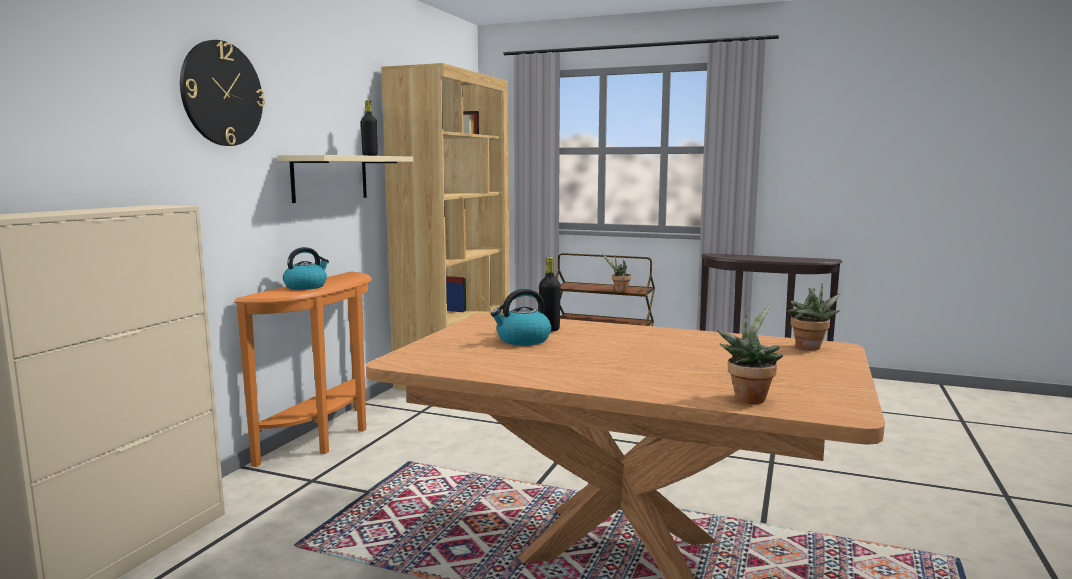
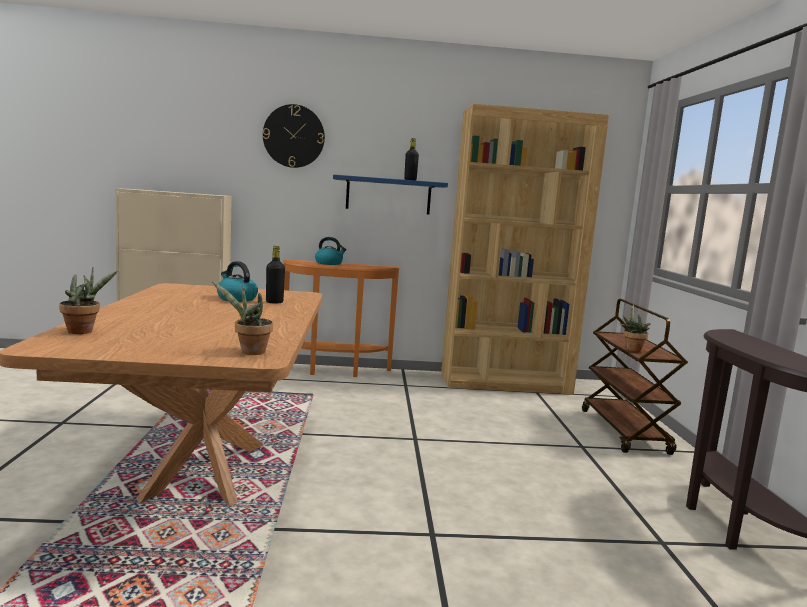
camera: 65 degrees right, 0 degrees up
(330, 178) = (388, 195): beige shelf -> blue shelf

